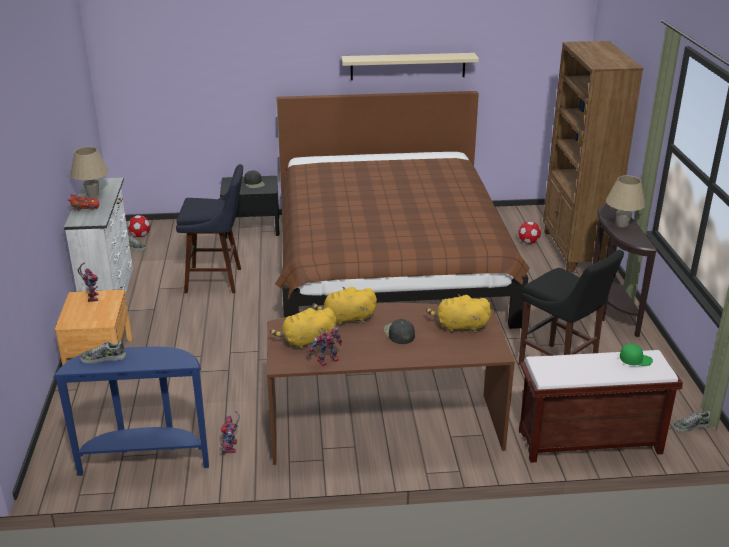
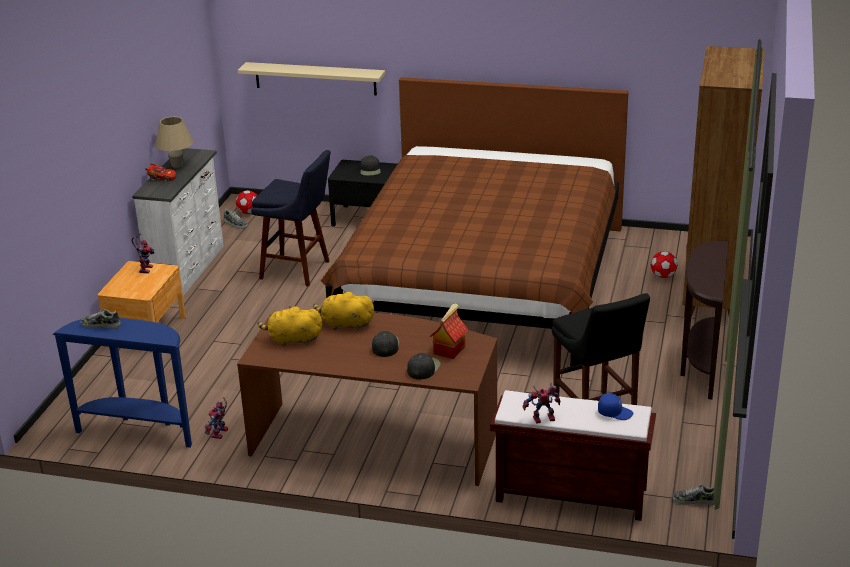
camera: 20 degrees right, 0 degrees up
(327, 362) = (298, 361): toy robot -> toy robot (542, 420)
(408, 66) = (548, 55): beige shelf -> beige shelf (315, 78)
(450, 348) = (423, 368): none -> black cap
(460, 327) = (449, 349): yellow plush toy -> toy house
(622, 224) = (707, 267): beige table lamp -> none
(635, 360) = (615, 412): green cap -> blue cap

